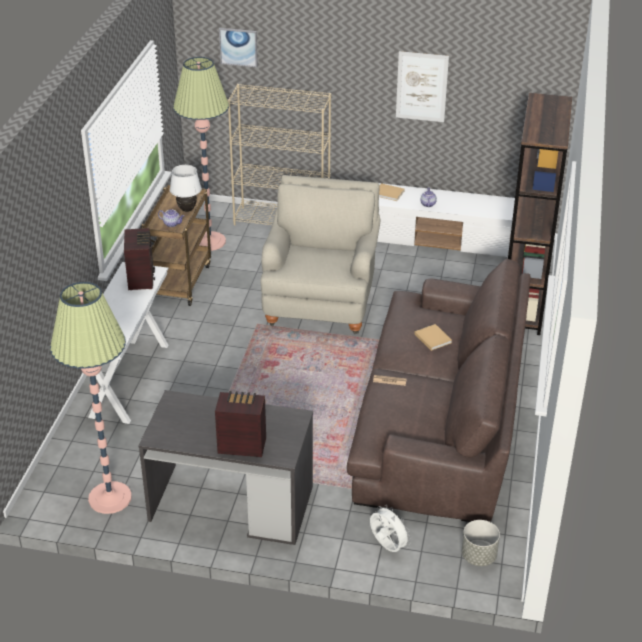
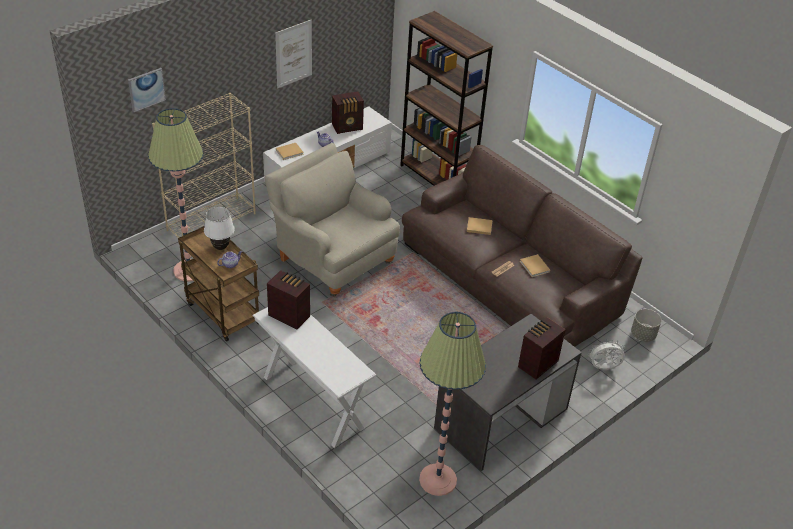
camera: 55 degrees left, 5 degrees up
(420, 400) = (535, 267): none -> beige book
(472, 203) = (348, 127): none -> radio

